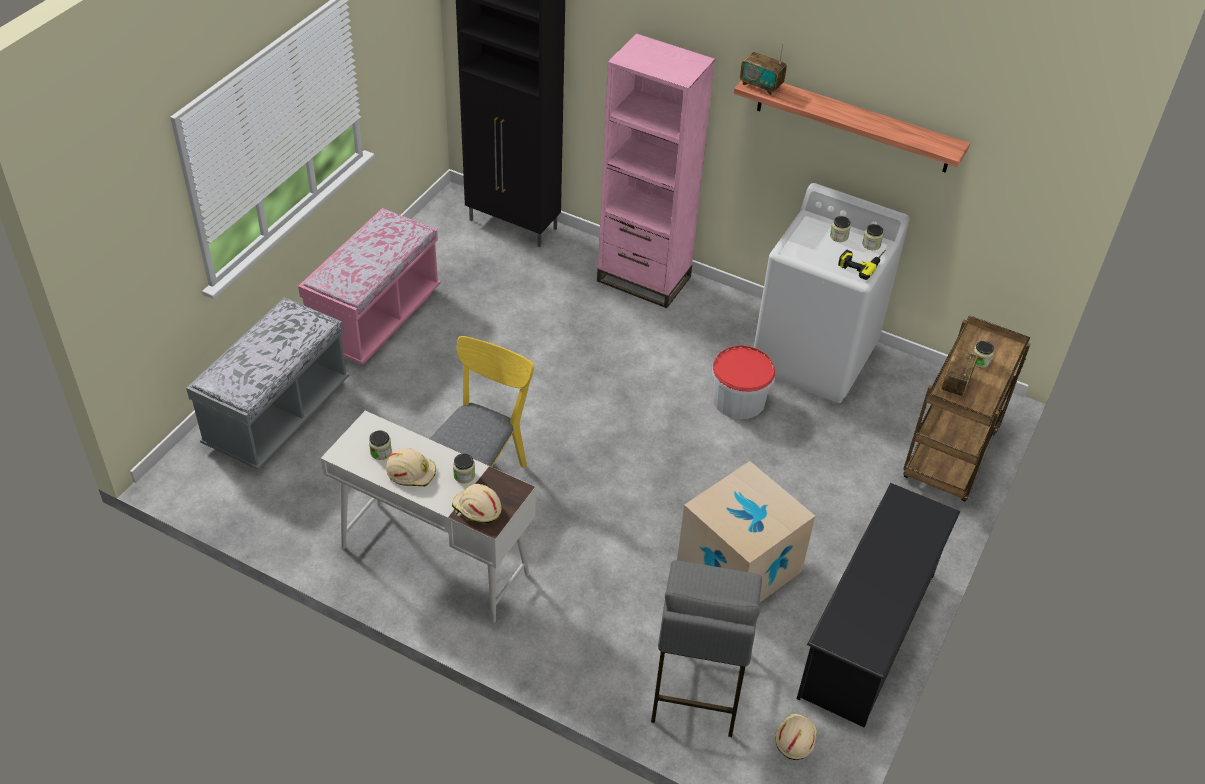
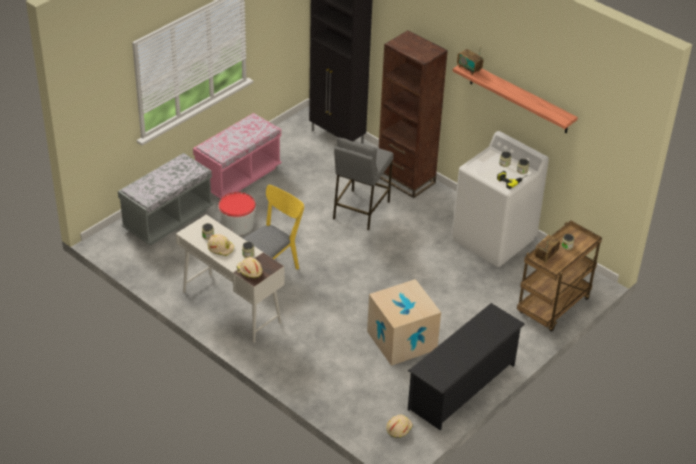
camera: 15 degrees right, 5 degrees down
(644, 279) = (406, 180): pink bookcase -> brown bookcase
(697, 685) = (354, 393): grey stool -> grey stool (360, 210)
(739, 400) = (437, 255): bucket -> bucket (237, 225)

